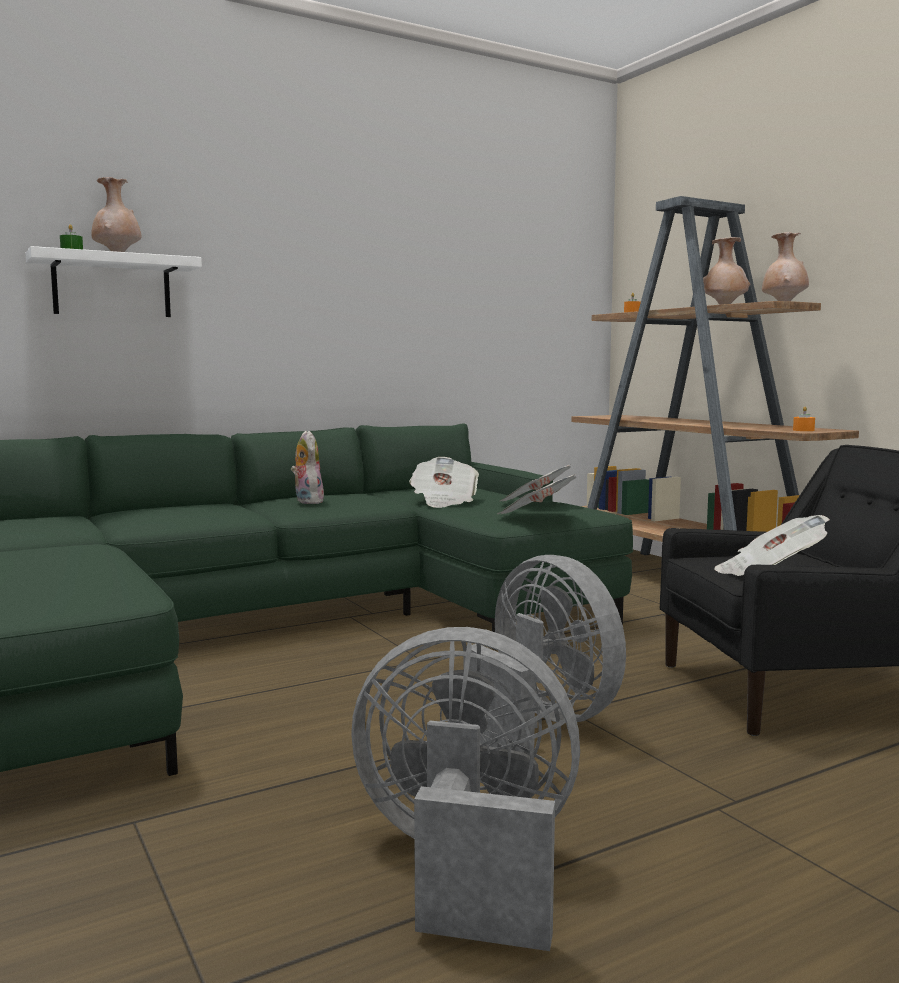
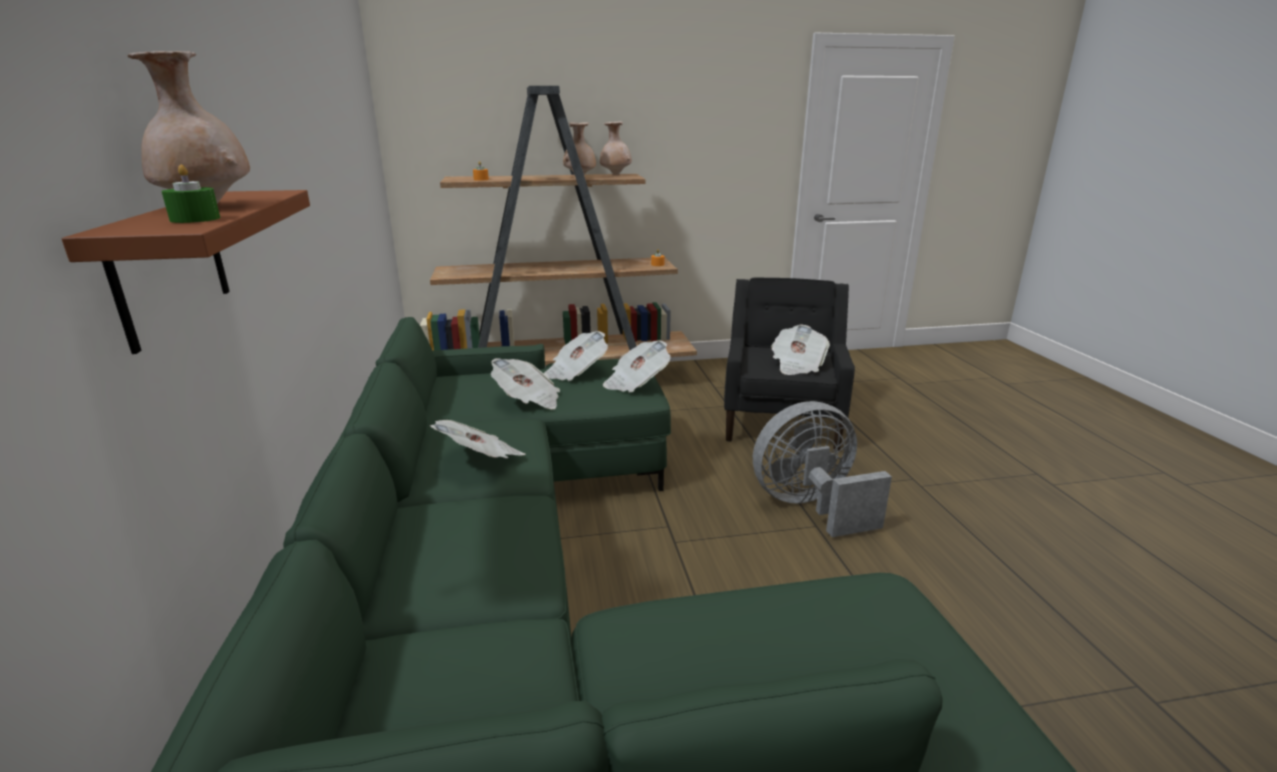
camera: 70 degrees left, 15 degrees up
(112, 286) = (170, 265): white shelf -> brown shelf
(306, 501) = (481, 460): plush toy -> newspaper
(465, 866) = (991, 574): grey fan -> none

